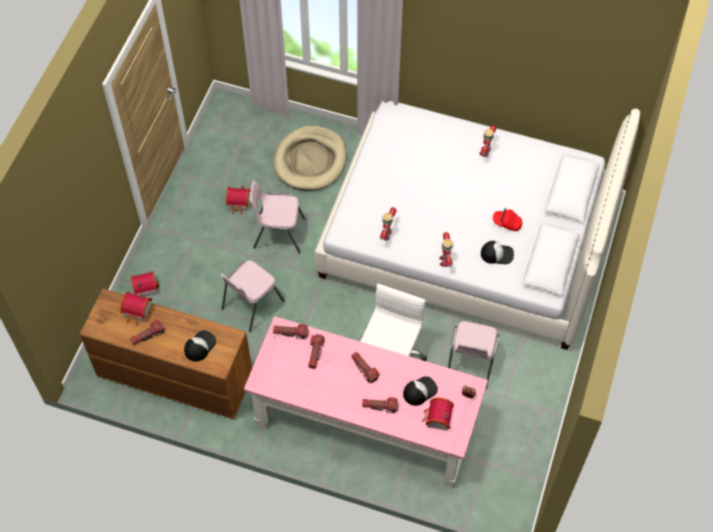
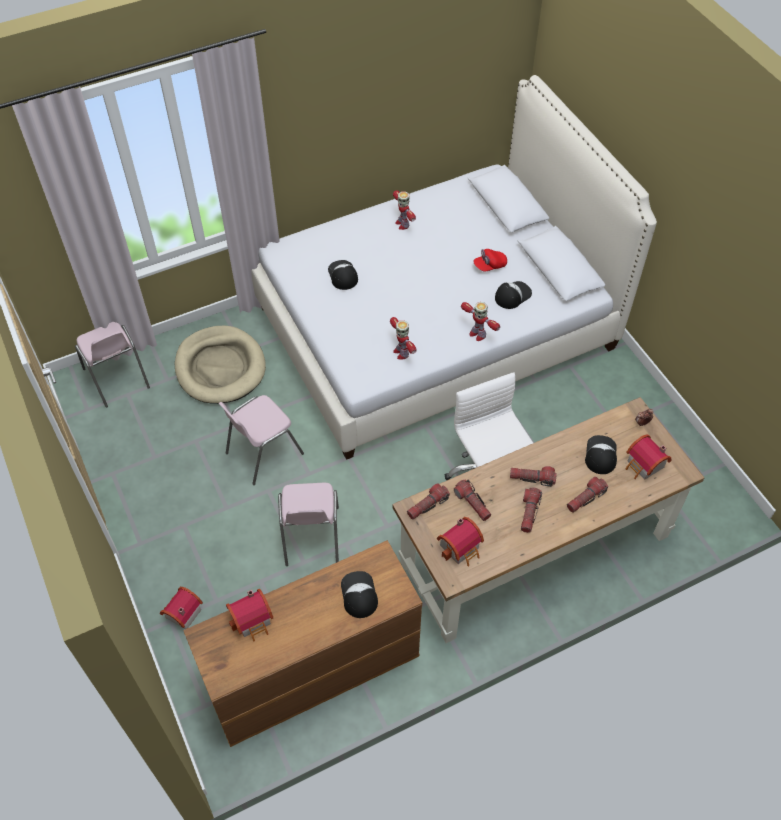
camera: 45 degrees left, 5 degrees down
(148, 335) = (291, 633): flashlight -> flashlight (529, 513)
(239, 204) = (193, 457): toy house -> toy house (461, 548)
(364, 423) = (534, 550): pink desk -> brown desk
(407, 157) = (342, 275): none -> cap
(470, 363) = (557, 422): pink chair -> pink chair (117, 379)

